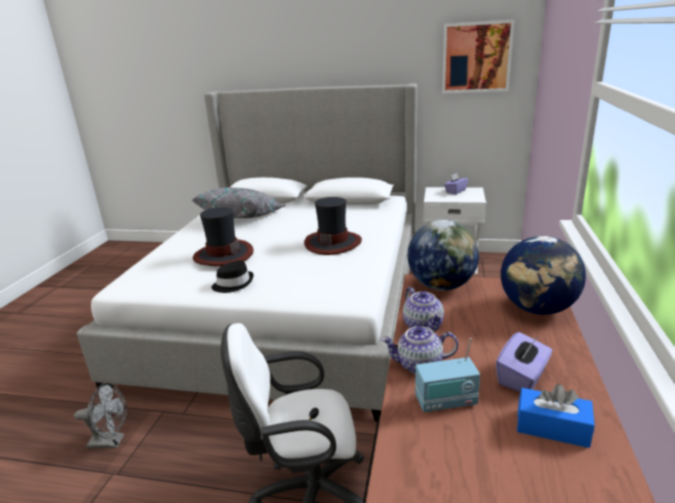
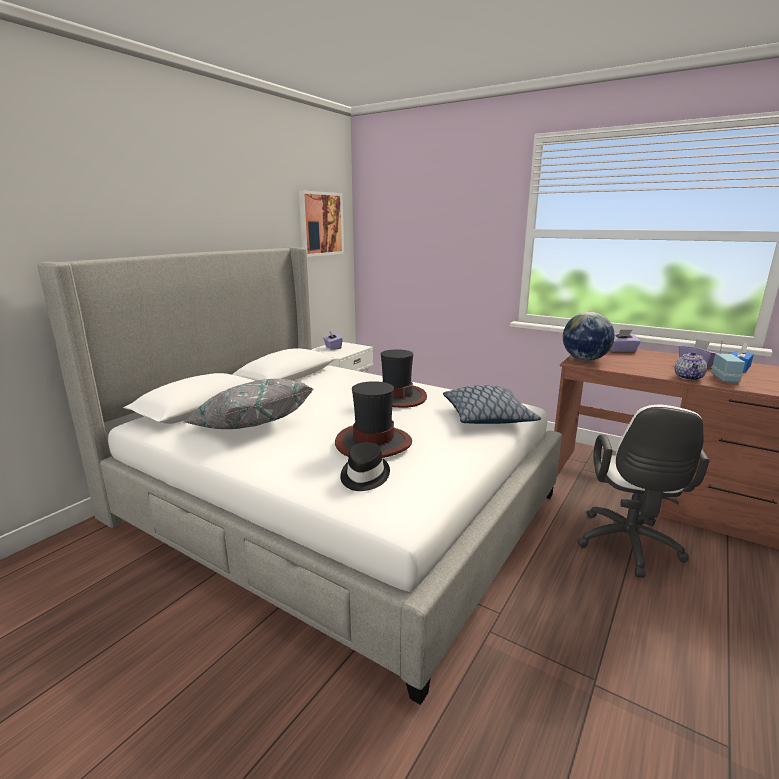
camera: 70 degrees left, 5 degrees down
(111, 441) = (535, 687): grey fan -> none
(233, 284) = (455, 447): black hat -> black hat (364, 476)
(311, 287) = (488, 417): none -> pillow
(423, 326) = (640, 370): teapot -> none
(537, 309) = (621, 350): globe -> purple tissue box

